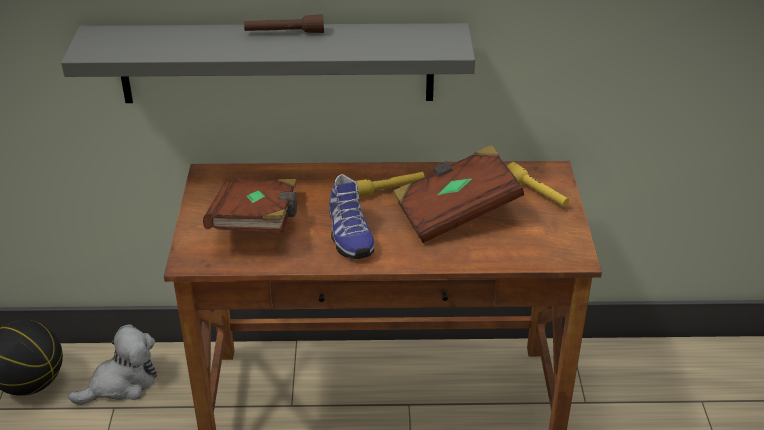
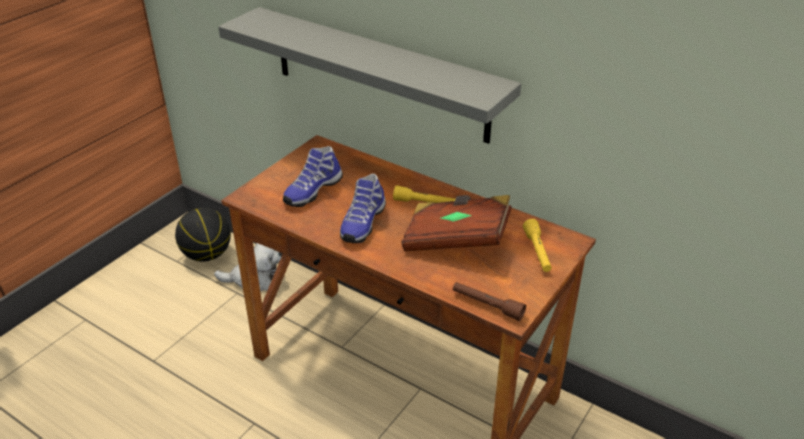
camera: 35 degrees right, 0 degrees up
(257, 224) = (312, 190): brown book -> shoe
(284, 33) = (375, 49): brown flashlight -> brown flashlight (487, 305)

